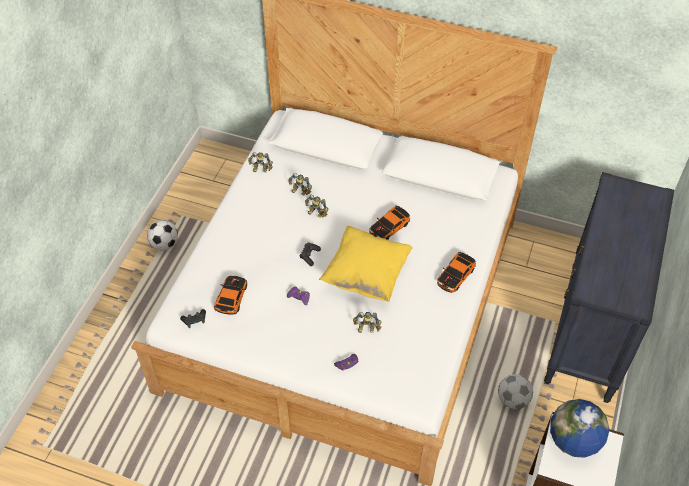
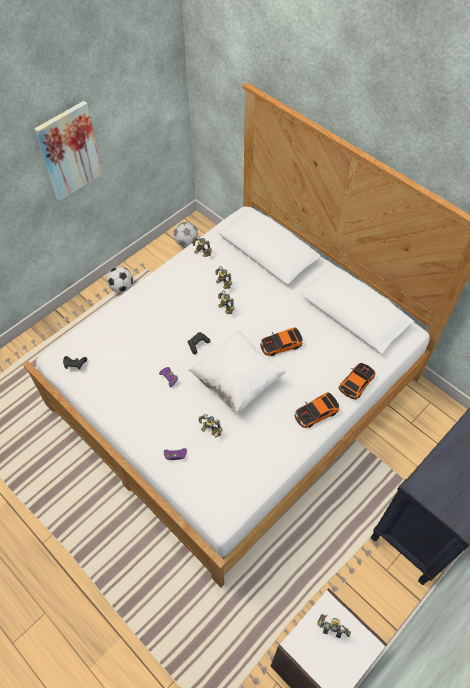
camera: 25 degrees right, 5 degrees up
(98, 103) = (69, 151): none -> picture
(231, 297) = (114, 355): toy car -> toy car (356, 382)
(366, 275) = (237, 381): yellow pillow -> white pillow
(513, 400) = (334, 541): football -> football (186, 243)
(573, 441) = (332, 627): globe -> toy robot

